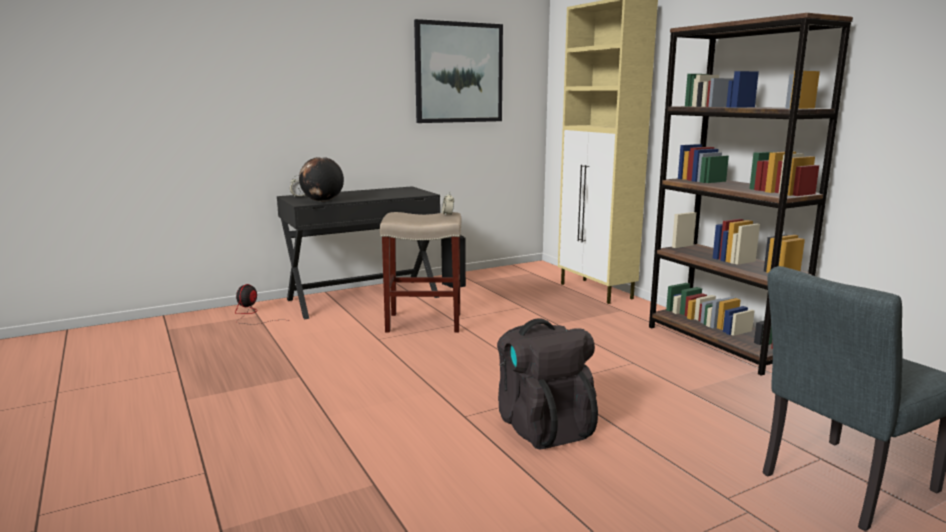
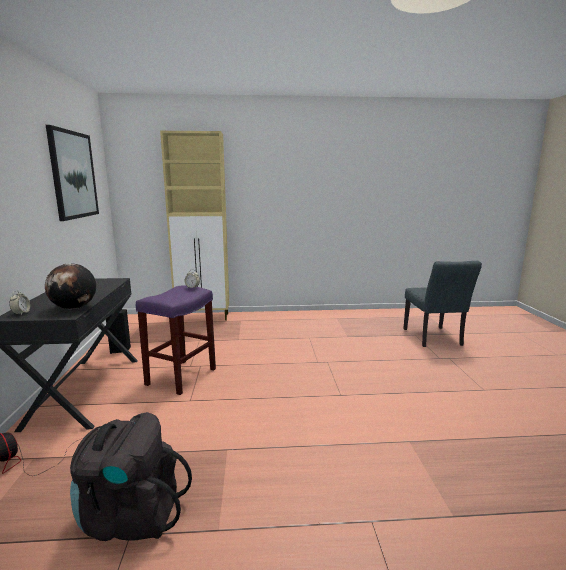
camera: 65 degrees left, 0 degrees up
(423, 323) = (181, 377): beige stool -> purple stool
(542, 426) = (364, 376): black backpack -> black backpack (131, 516)
(720, 344) = (305, 316): brown bookcase -> none

